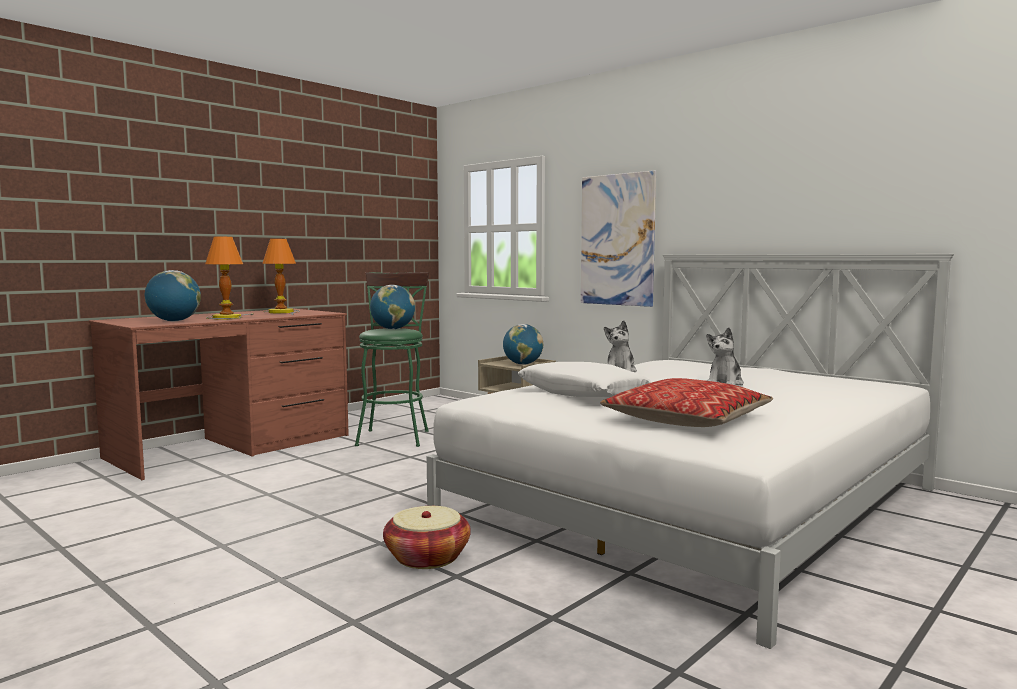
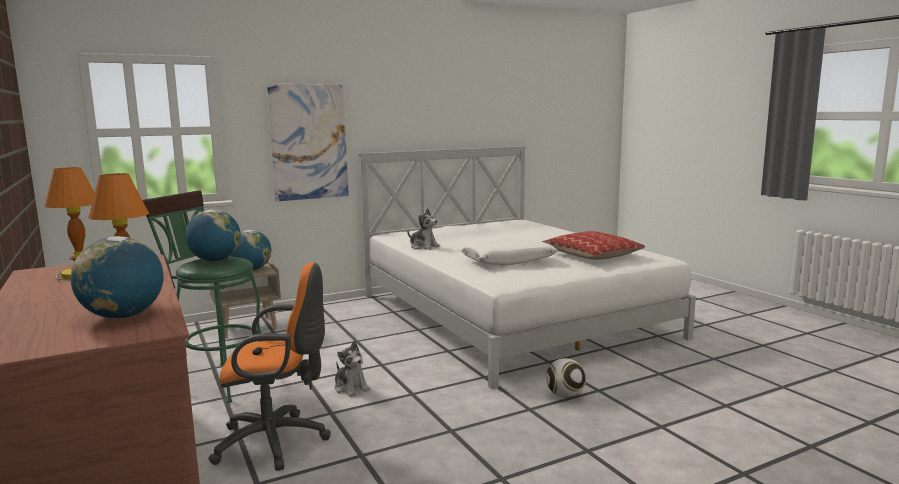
camera: 70 degrees left, 5 degrees up
(289, 468) = (277, 442): none -> orange office chair
(427, 557) = (565, 395): basket -> football
(724, 383) = (491, 238): plush toy -> plush toy (351, 388)

